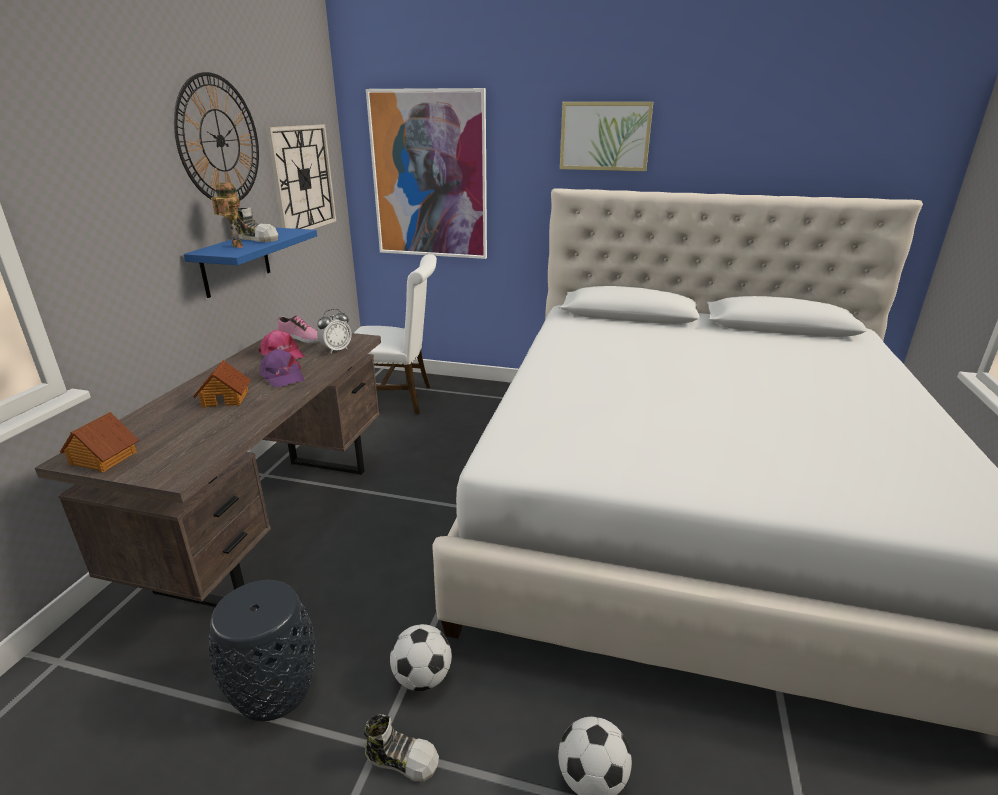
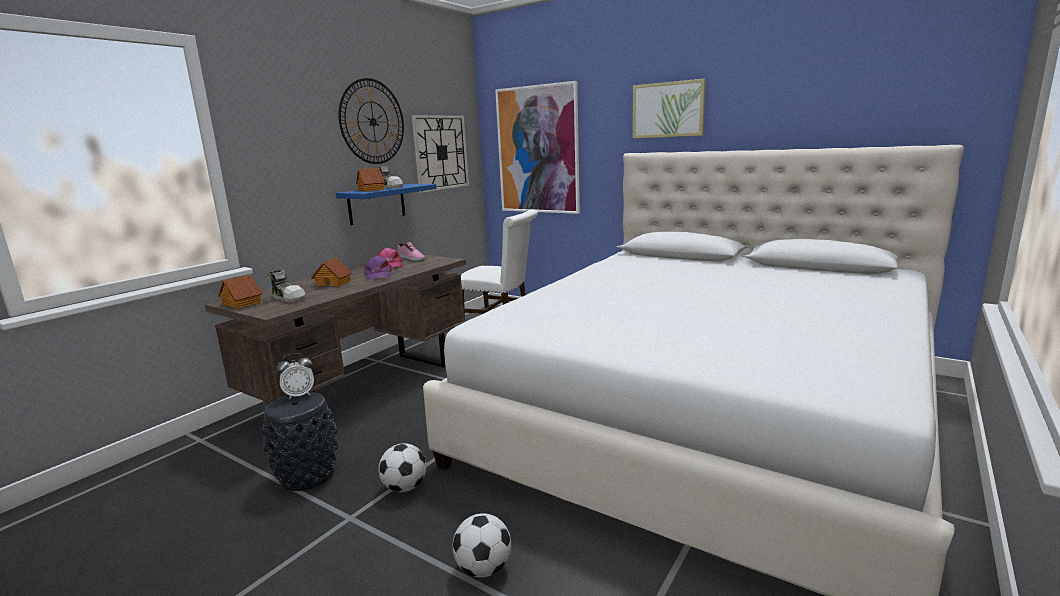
camera: 20 degrees right, 10 degrees down
(235, 246) = (370, 190): toy robot -> toy house
(336, 350) = (427, 264): alarm clock -> alarm clock (299, 395)
(402, 758) = (361, 527): shoe -> shoe (289, 298)

